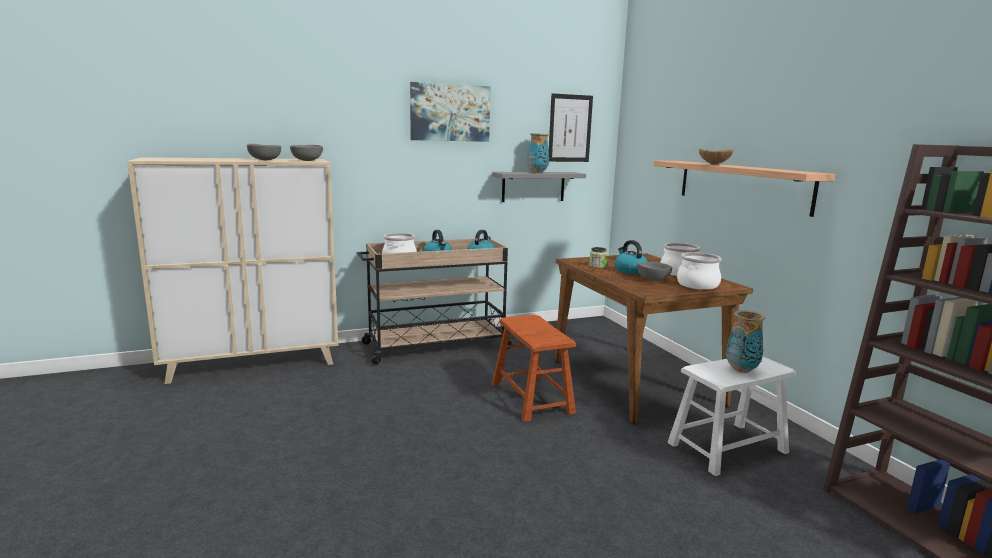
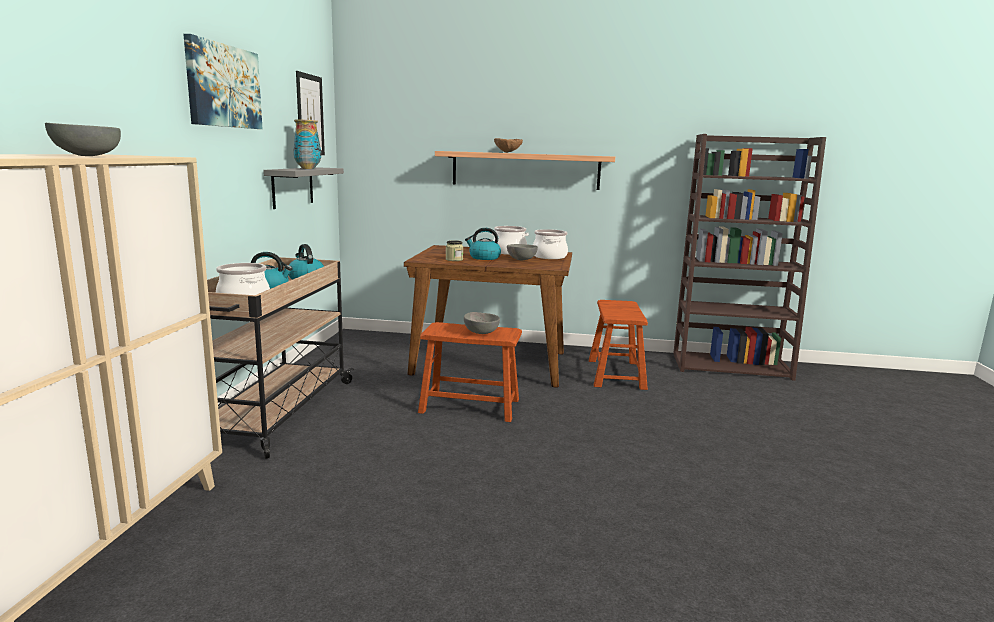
camera: 60 degrees left, 0 degrees up
(308, 160) = (148, 156): grey bowl -> grey bowl (481, 332)
(727, 448) = (616, 374): white stool -> brown stool
(741, 370) = (624, 309): vase -> none

